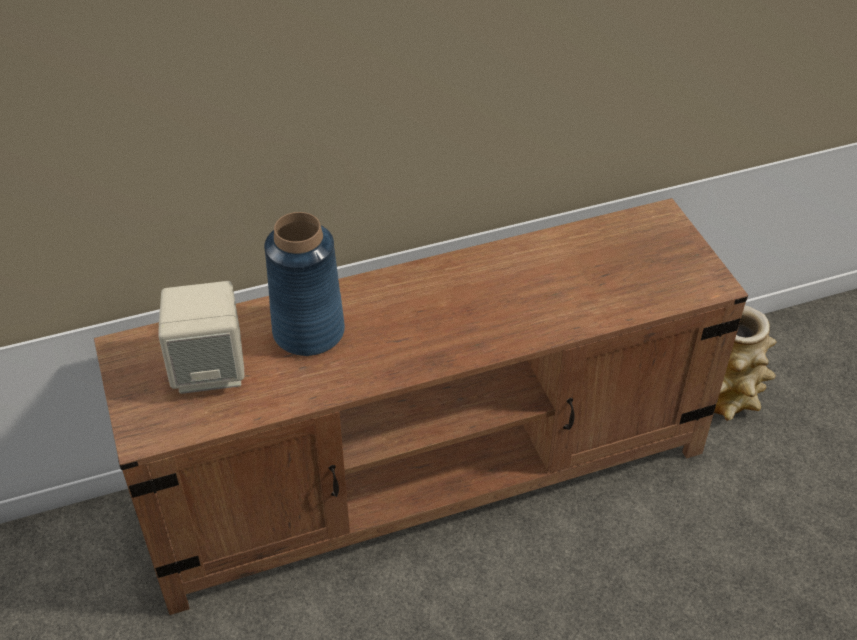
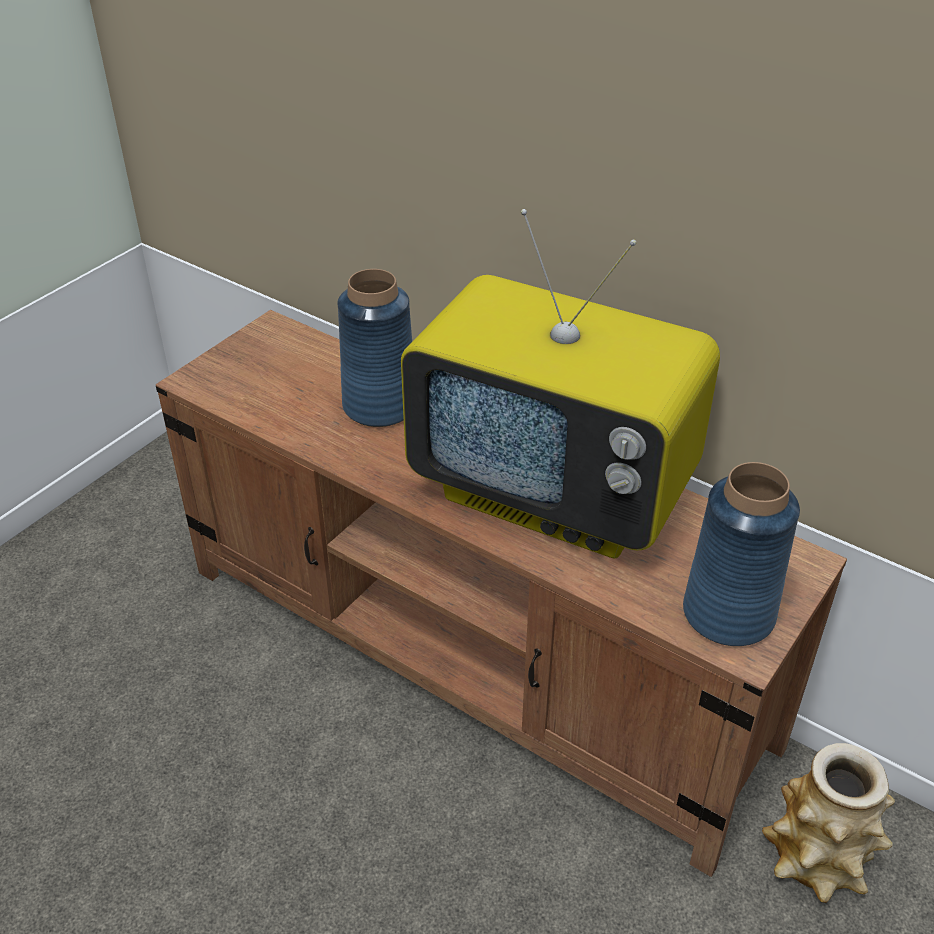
camera: 55 degrees right, 5 degrees down
(210, 369) = (288, 377): beige speaker -> none
(501, 289) = (556, 493): none -> television
(679, 273) = (729, 614): none -> blue vase

